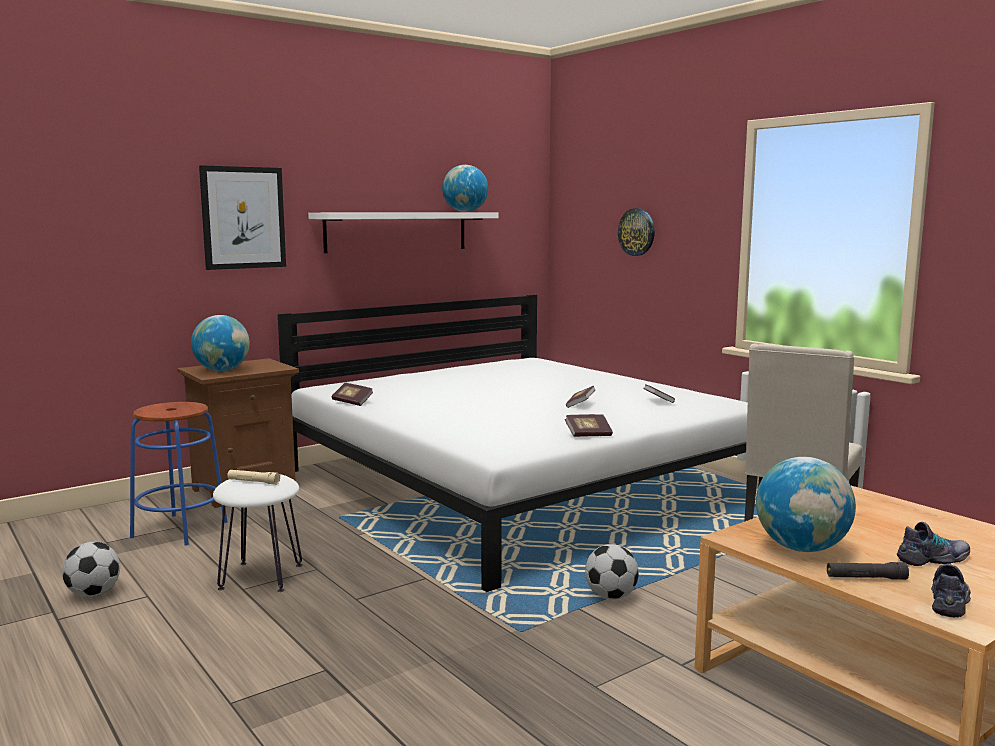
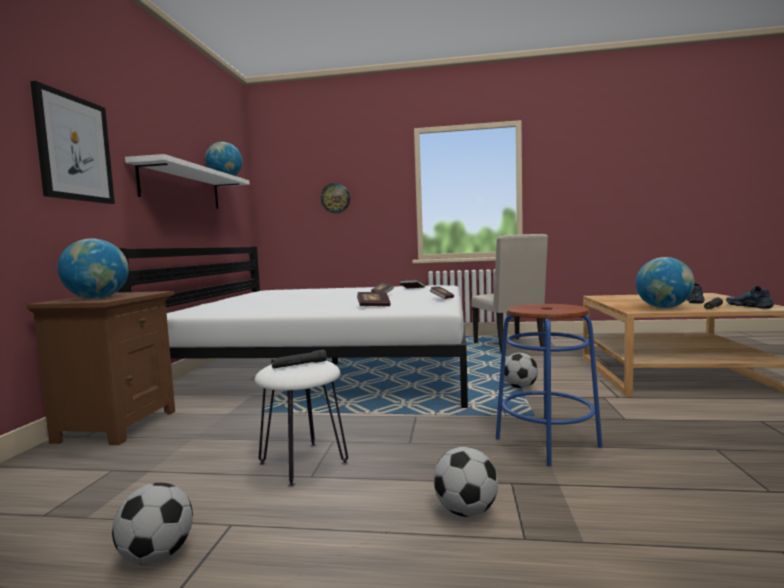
camera: 45 degrees left, 5 degrees down
(179, 529) = (120, 471): blue stool -> blue stool (547, 442)
(250, 666) = (466, 511): none -> football
(253, 482) = (299, 365): beige flashlight -> black flashlight
(352, 402) = (232, 314): book -> book (373, 306)

